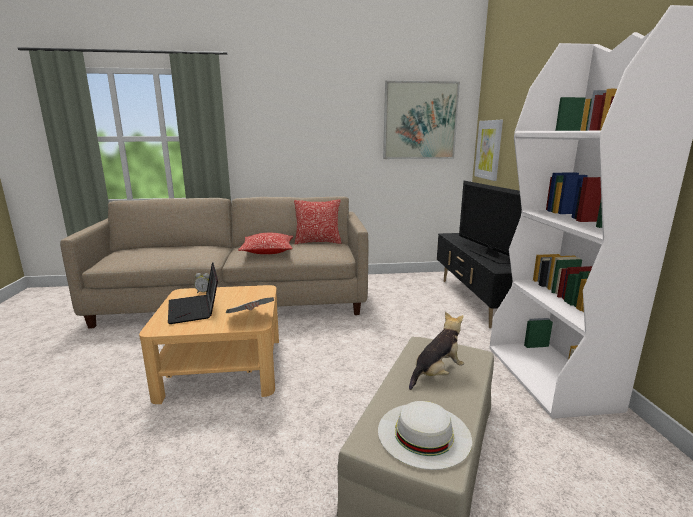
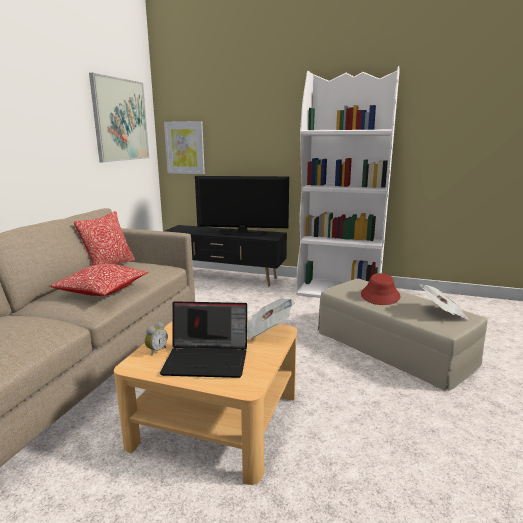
camera: 65 degrees left, 0 degrees up
(423, 434) = (442, 313): white hat -> newspaper
(436, 374) = (380, 295): plush toy -> red hat

